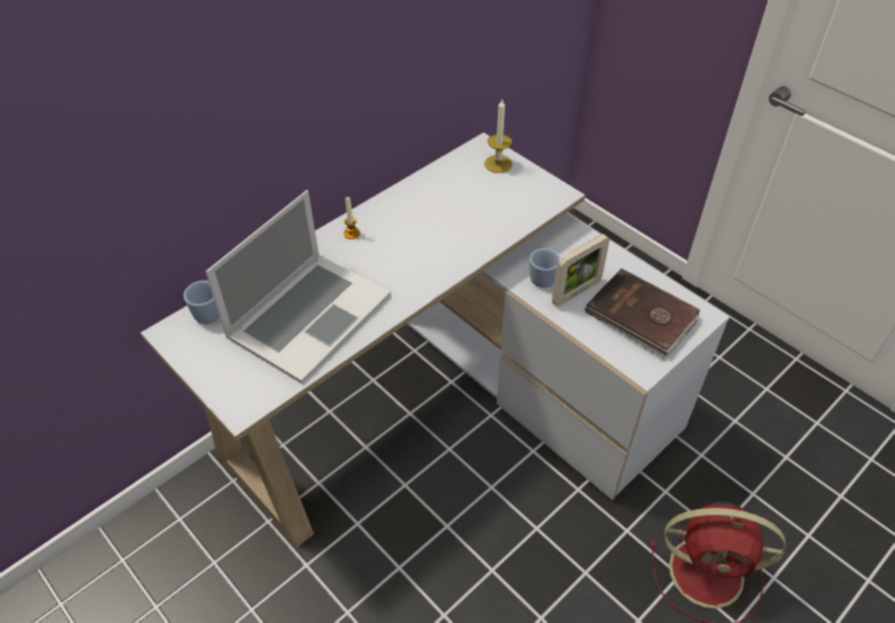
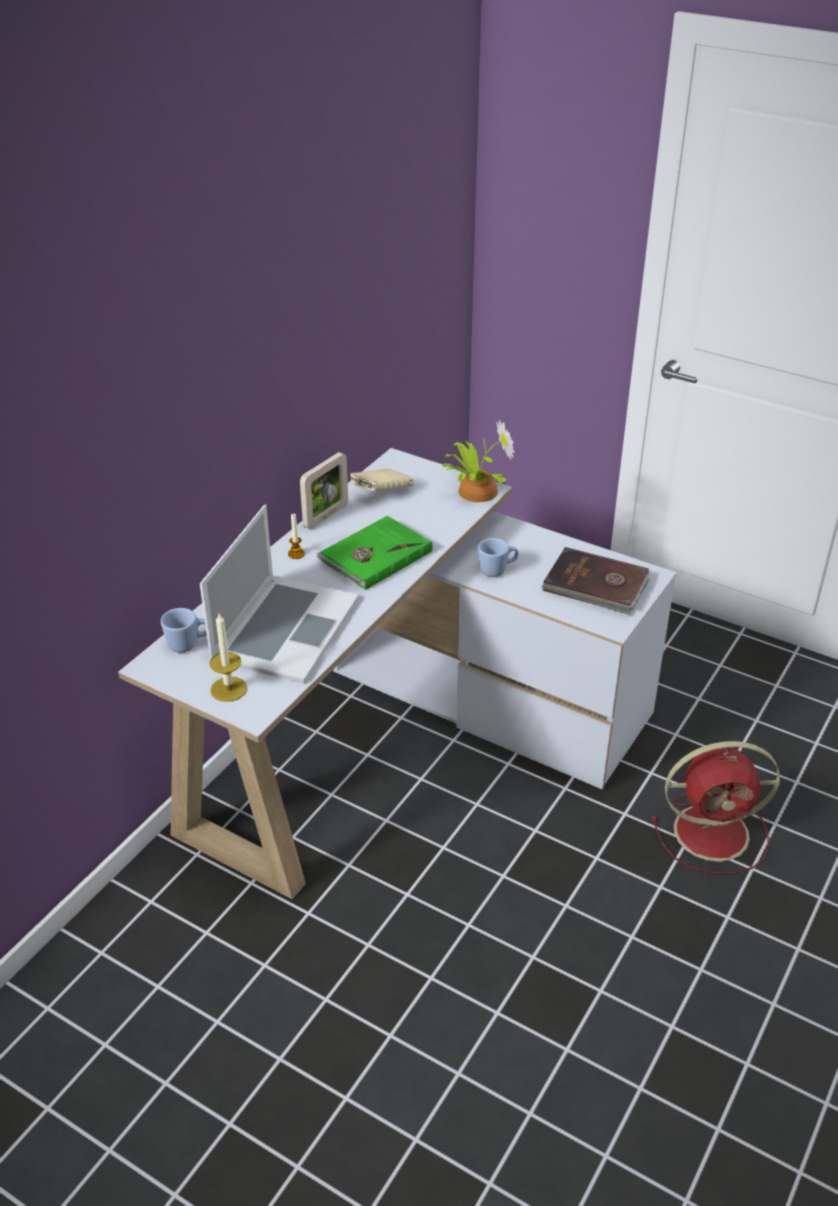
camera: 15 degrees left, 10 degrees down
(424, 249) = (374, 556): none -> green book
(457, 180) = (382, 493): none -> beige book
(498, 164) = (417, 473): candle -> candle (228, 689)
(547, 193) = (475, 491): none -> potted plant
(576, 292) = (528, 576): picture frame -> picture frame (326, 516)

